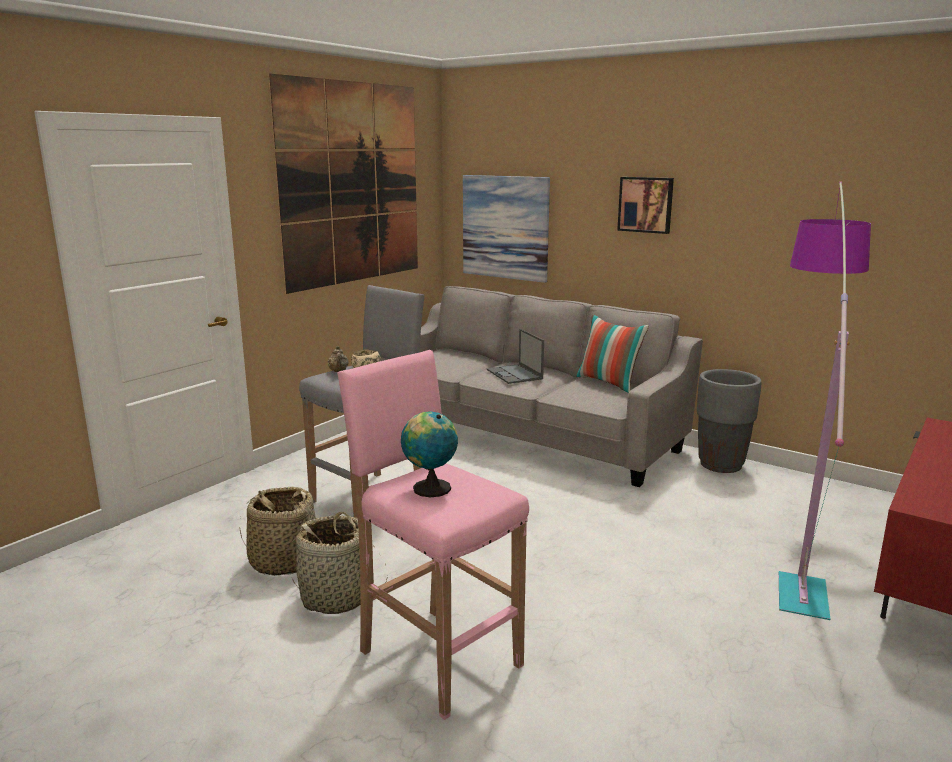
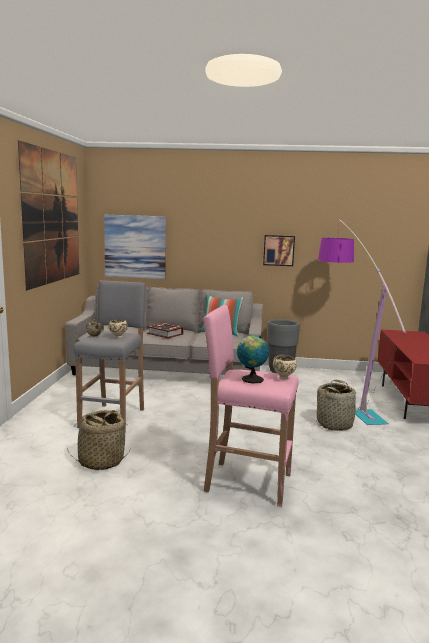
camera: 30 degrees left, 5 degrees down
(337, 597) = (158, 470): basket -> basket (335, 424)
(487, 496) = (284, 378): none -> beige bowl
(515, 374) = (165, 334): laptop -> book
(646, 204) = (226, 232): picture -> picture (278, 250)

